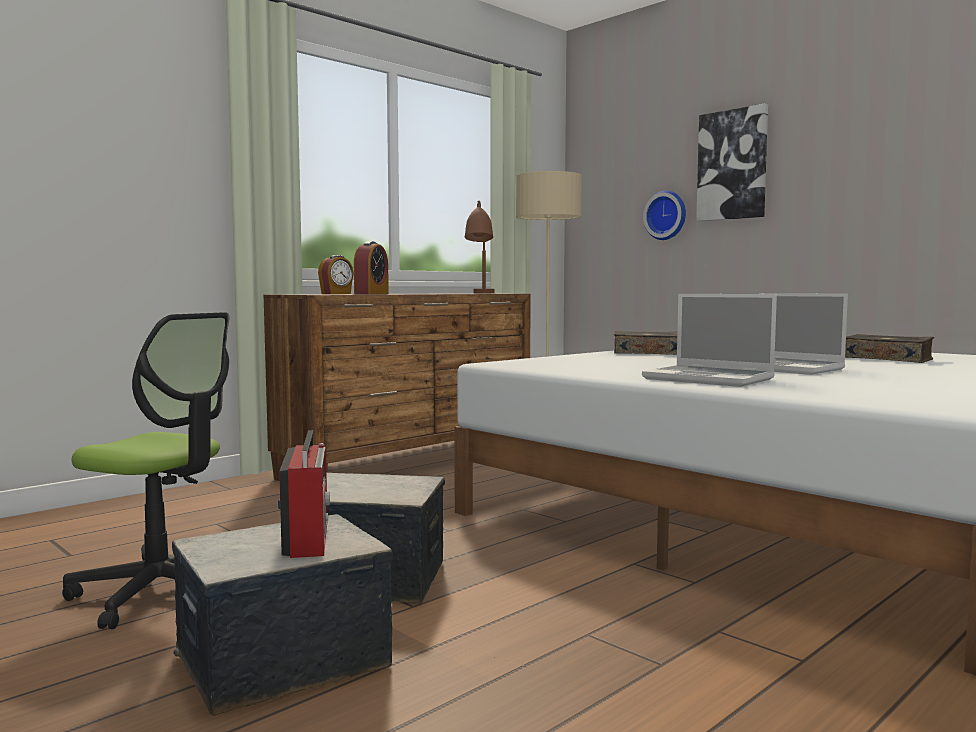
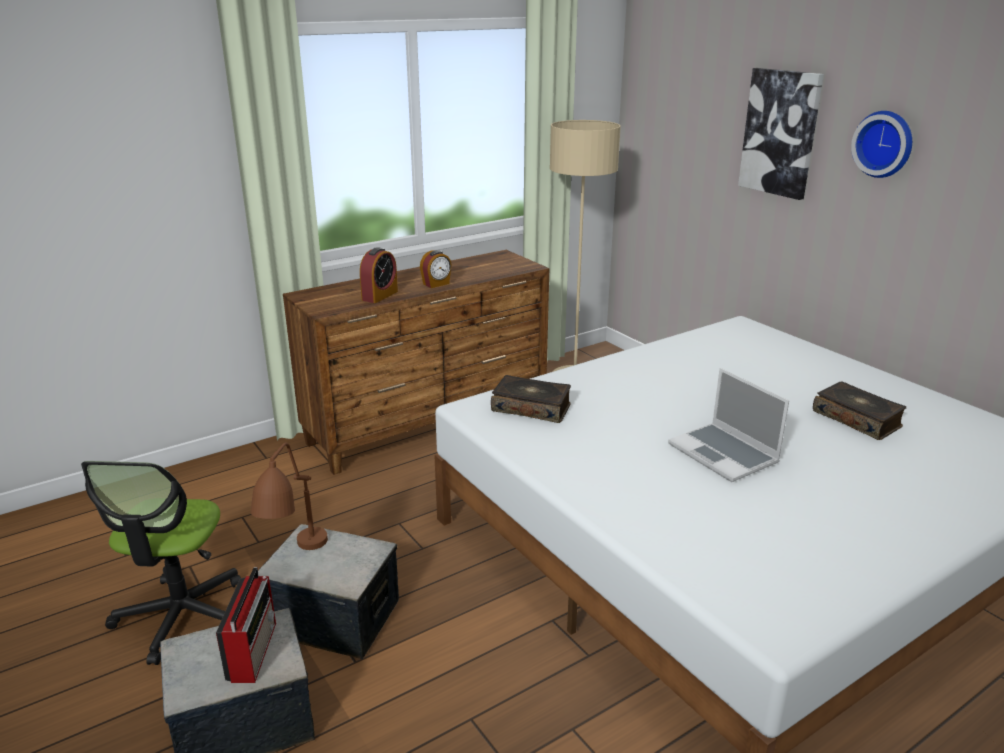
camera: 10 degrees right, 20 degrees up
(162, 591) = (182, 616): office chair -> office chair turned 60 degrees clockwise
(336, 294) = (347, 295): alarm clock -> alarm clock (436, 284)
(481, 293) = (500, 265): brown table lamp -> brown table lamp (295, 561)
(648, 353) = (635, 372): book -> book (531, 407)
(666, 215) = (712, 169): wall clock -> wall clock (884, 144)
(710, 379) = (625, 492): laptop -> none

